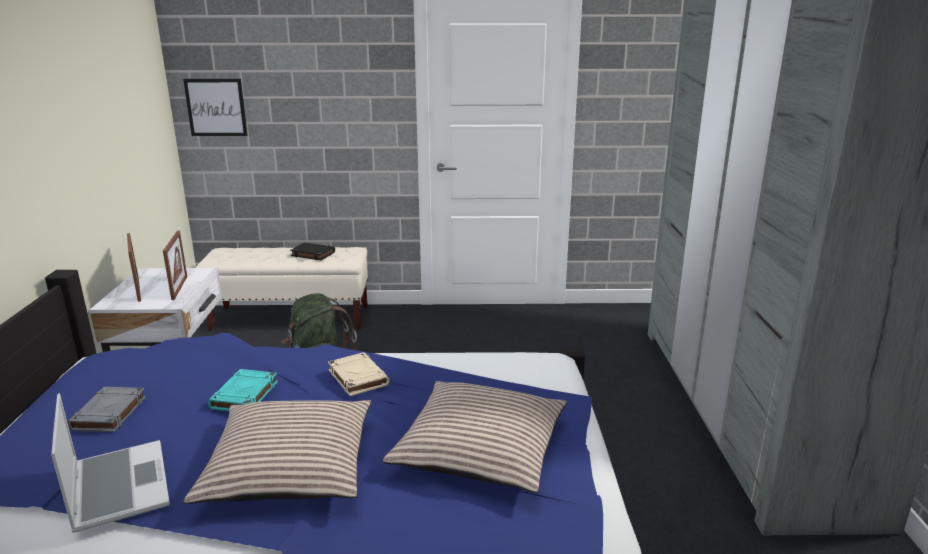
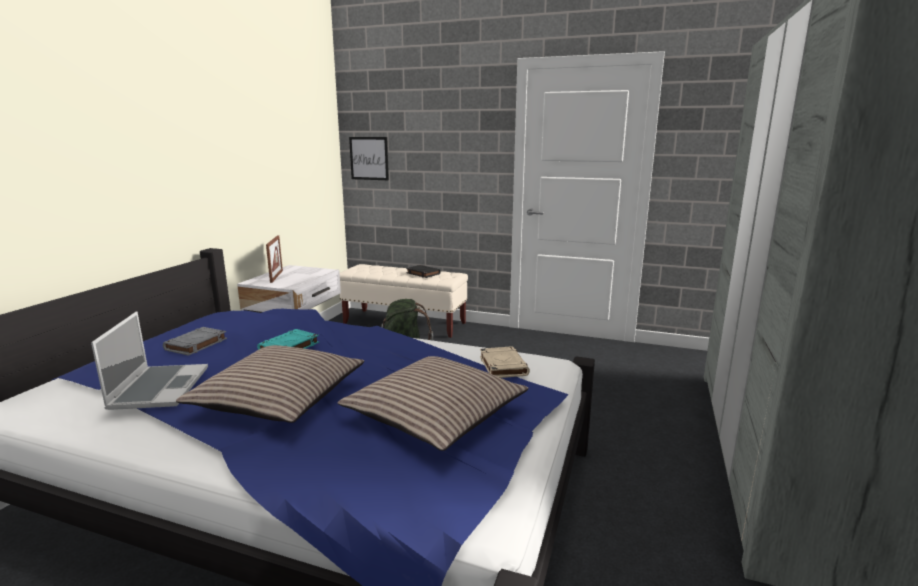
camera: 20 degrees right, 5 degrees down
(179, 288) = (303, 278): picture frame -> none
(357, 377) = (379, 348): beige book -> beige book (502, 366)

